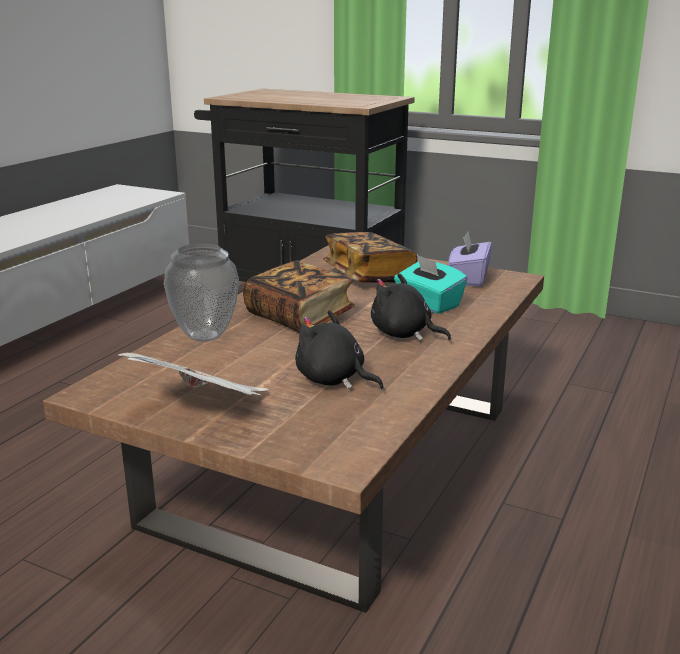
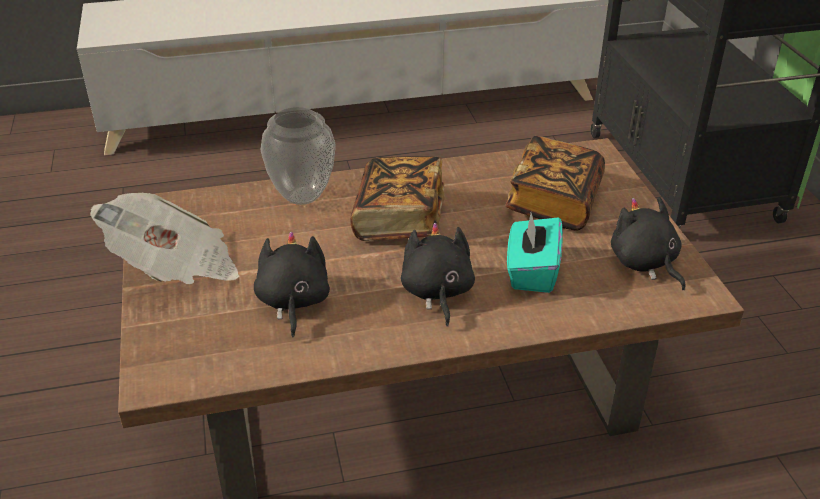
camera: 50 degrees right, 15 degrees up
(468, 278) = (644, 263): purple tissue box -> black plush toy

